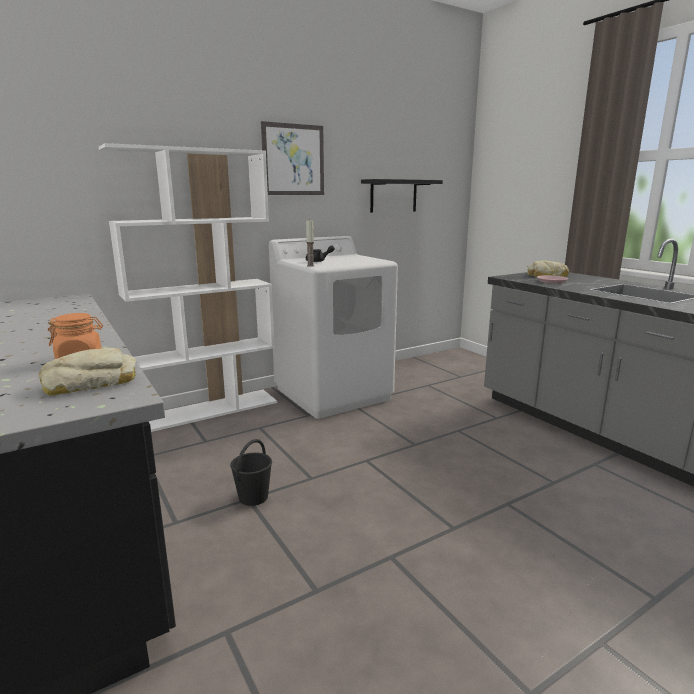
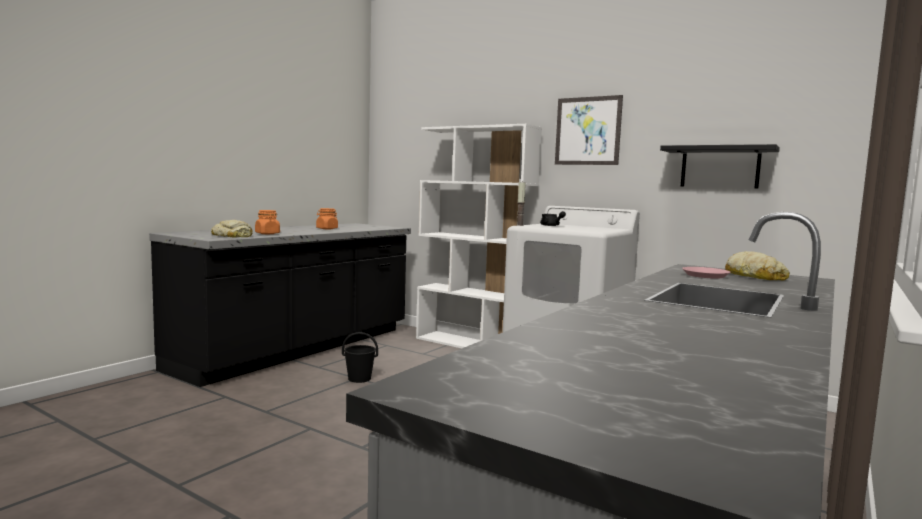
camera: 65 degrees right, 10 degrees down
(41, 325) = (327, 229): none -> orange jar

